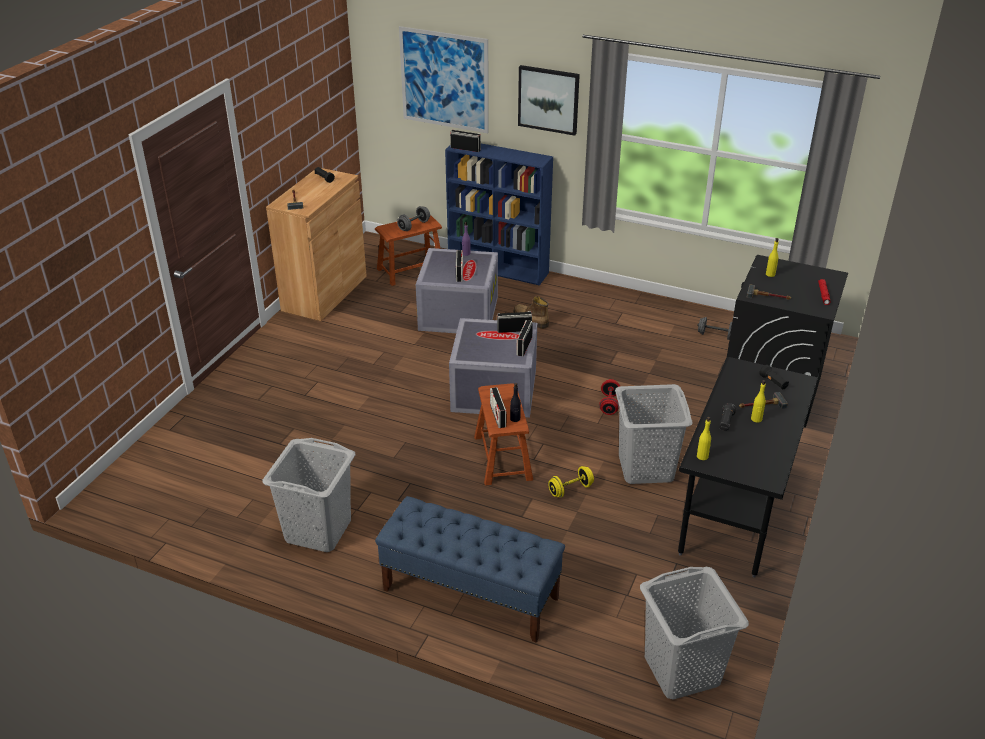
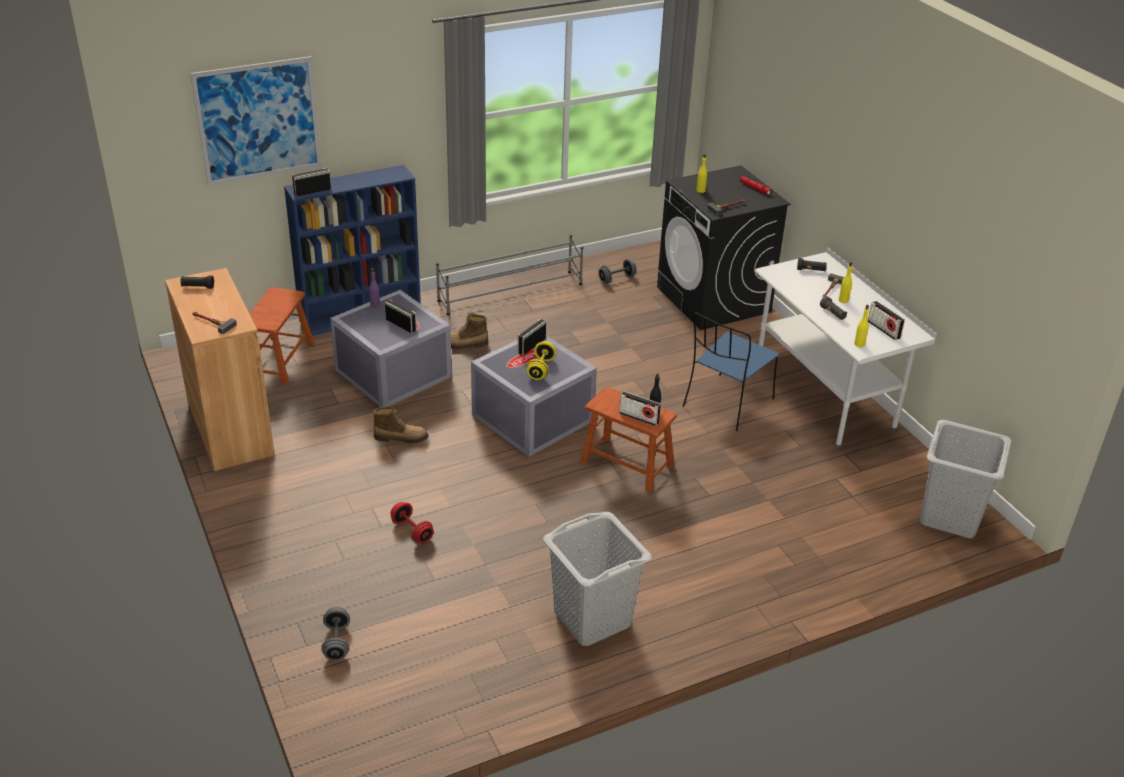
camera: 50 degrees left, 0 degrees up
(399, 353) = (401, 438): none -> boot
(414, 226) = (279, 305): grey dumbbell -> grey dumbbell (337, 642)
(470, 594) = (769, 573): blue bench -> none
(524, 346) = (561, 354): radio -> radio (883, 329)
(548, 99) = (390, 103): picture -> none
(570, 489) = (708, 453): yellow dumbbell -> yellow dumbbell (541, 369)
(609, 404) = (631, 375): red dumbbell -> red dumbbell (412, 531)
(619, 304) = (511, 293): none -> grey shoe rack
(645, 467) = (727, 404): grey laundry basket -> blue chair
(735, 514) = (824, 398): black desk -> white desk

